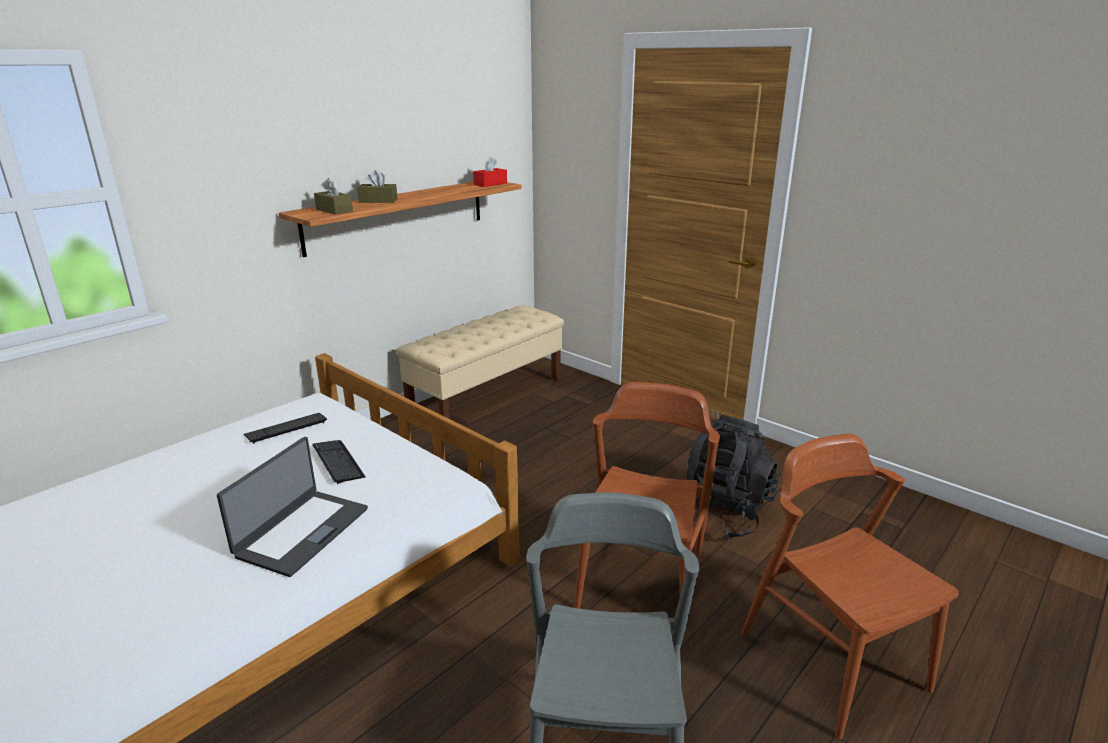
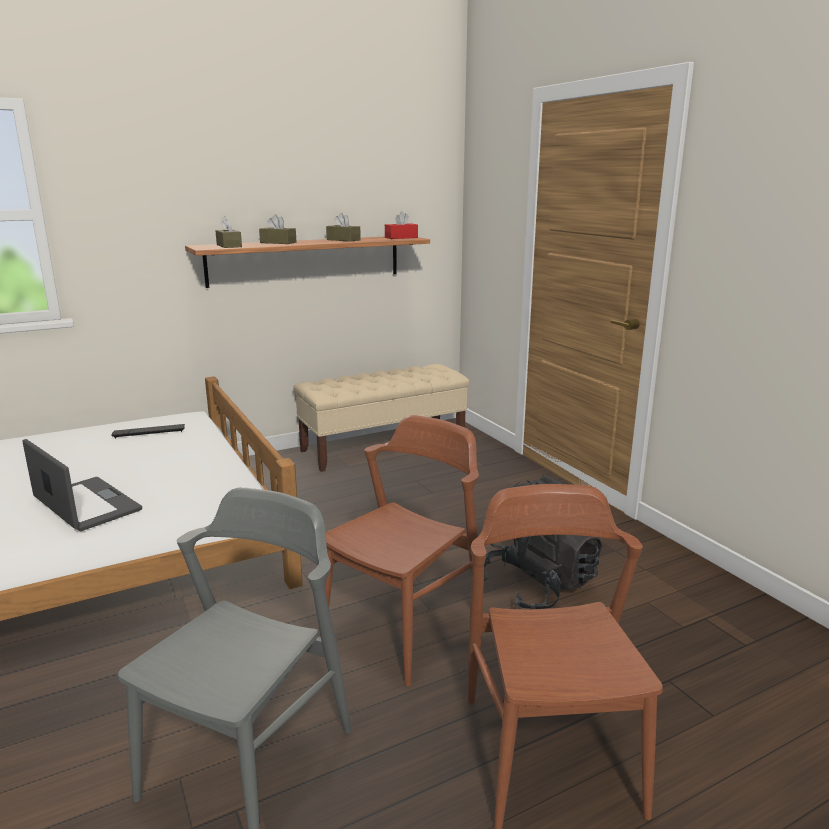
camera: 20 degrees right, 5 degrees down
(301, 532) = (85, 505): laptop -> laptop turned 90 degrees counterclockwise
(338, 462) = (163, 461): keyboard -> none
(439, 191) = (343, 240): none -> brown tissue box

